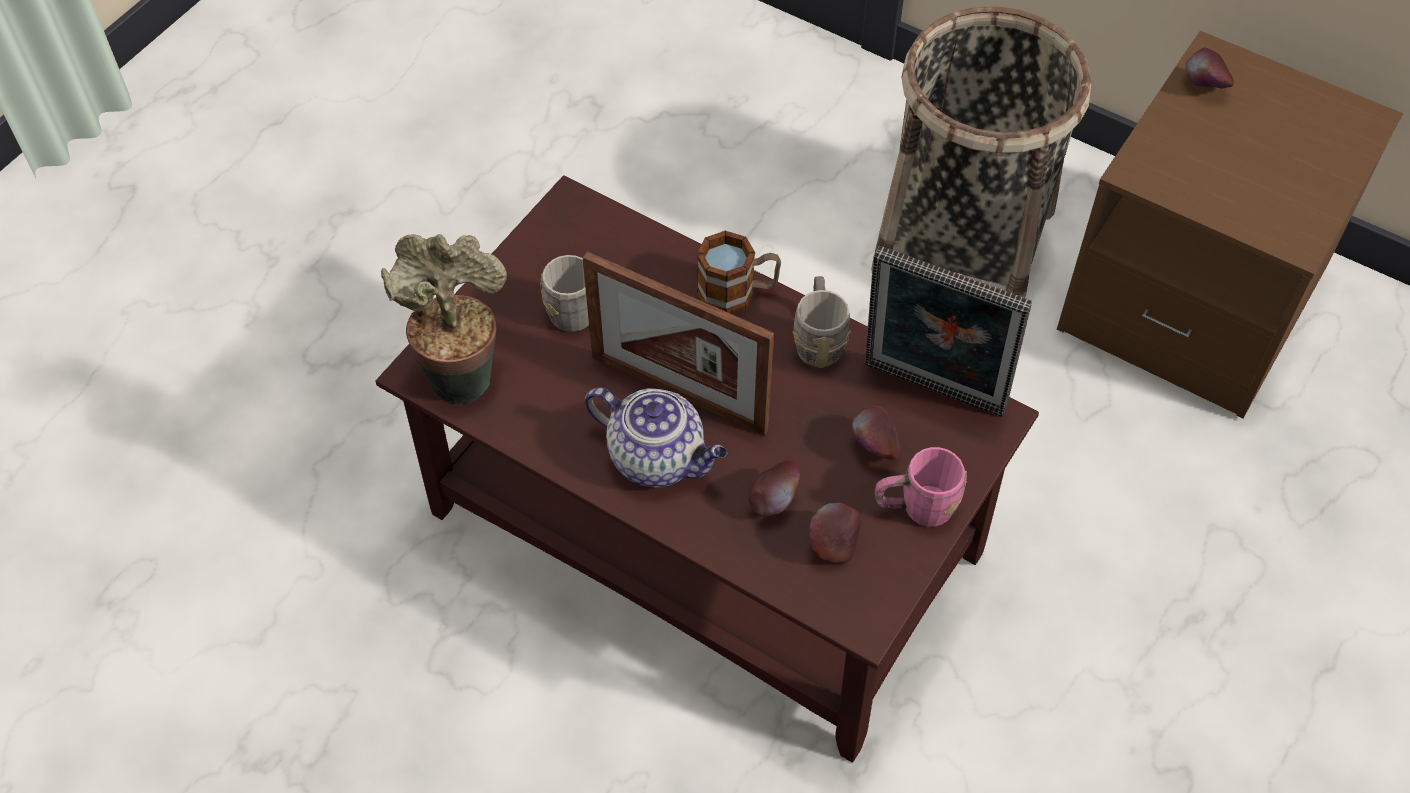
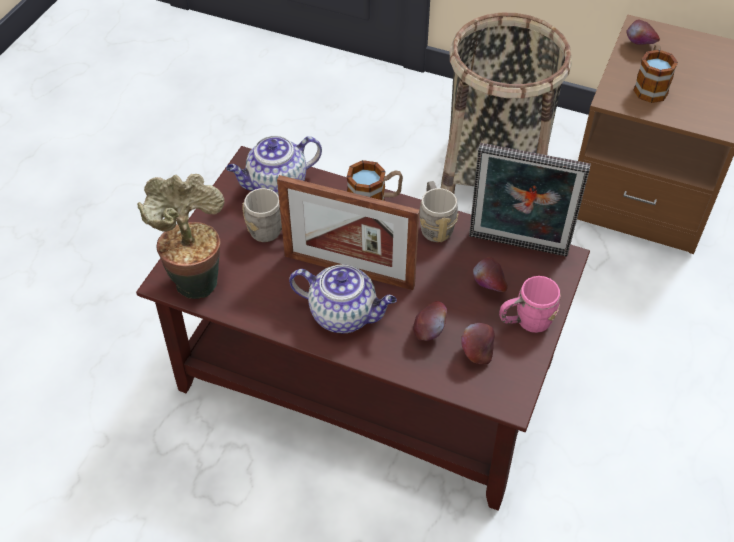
camera: 10 degrees left, 5 degrees down
(601, 245) = (276, 185): none -> teapot
(1202, 159) = (650, 86): none -> mug

